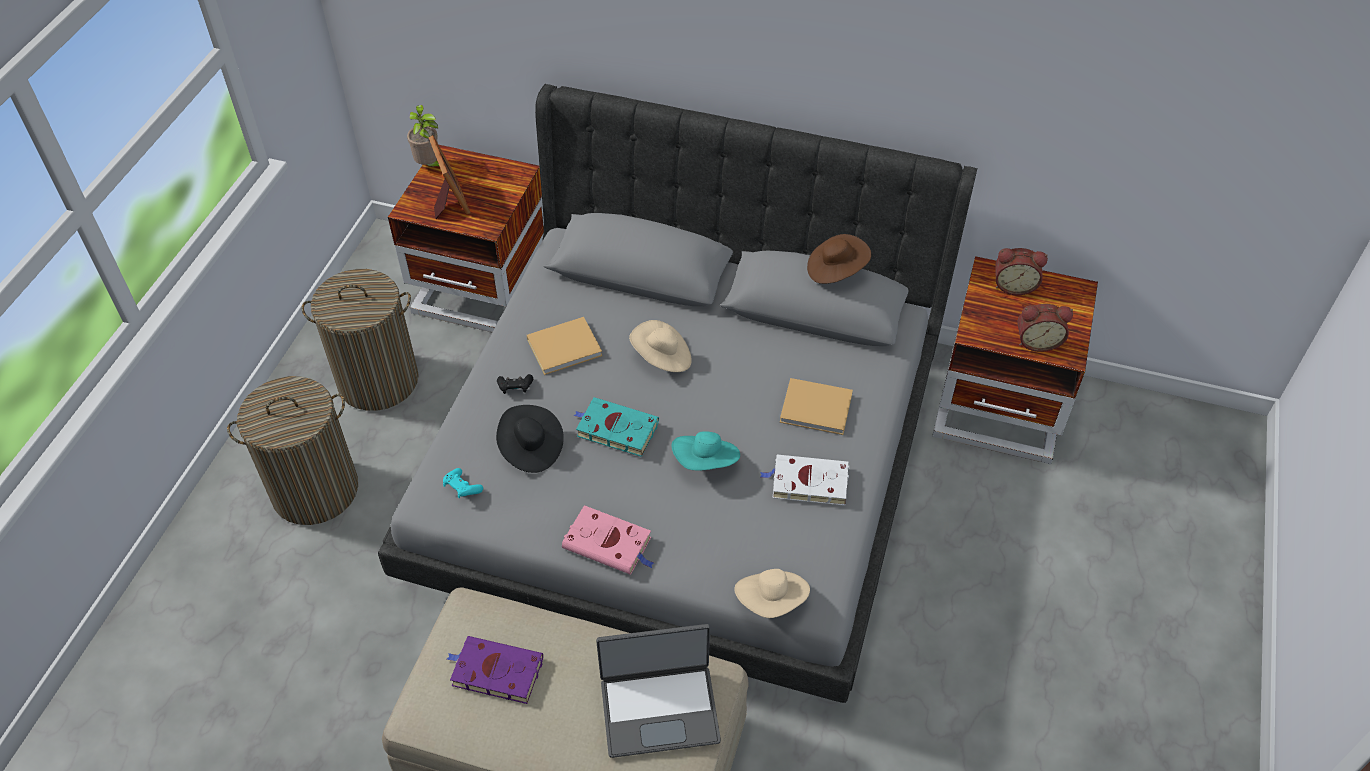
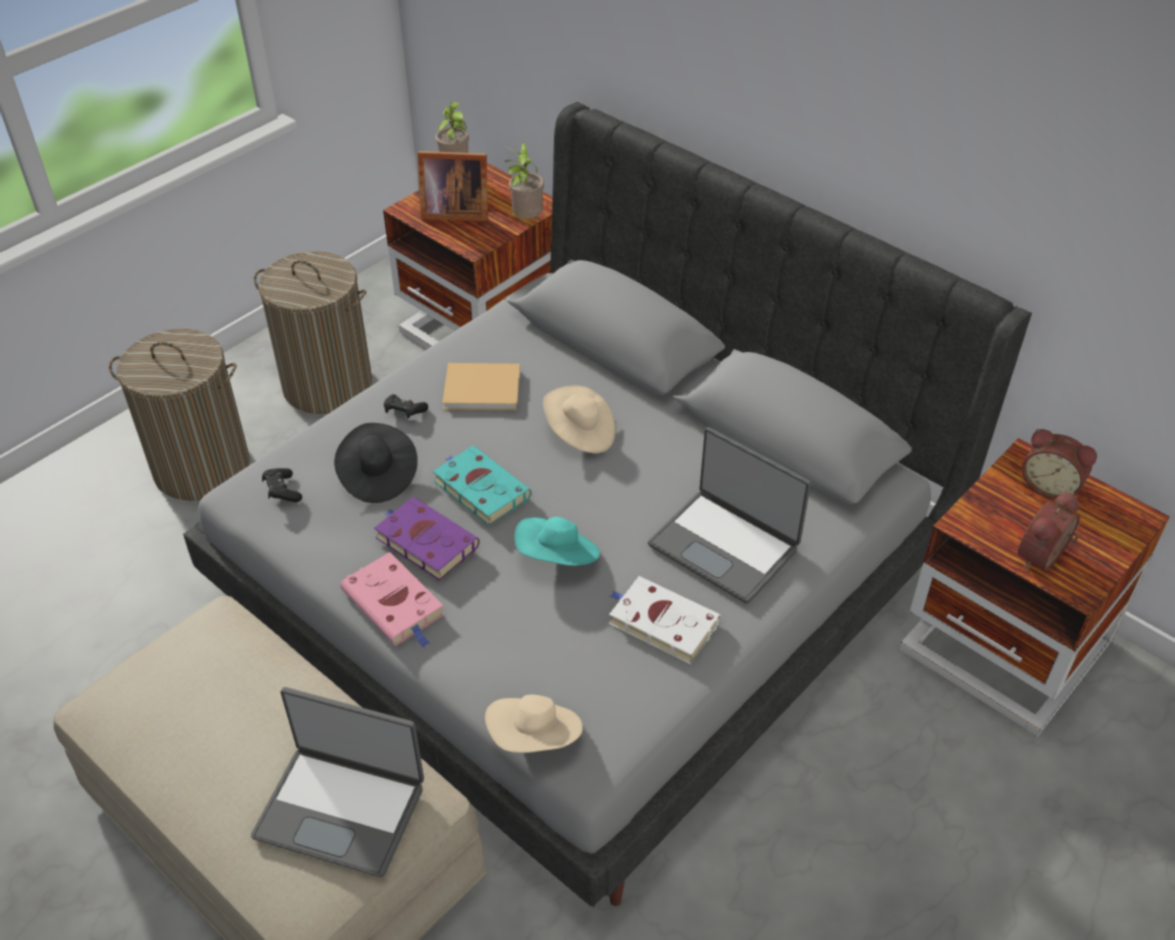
camera: 25 degrees right, 5 degrees down
(449, 200) = (453, 211): picture frame -> picture frame turned 90 degrees clockwise
(462, 488) = (282, 491): turquoise game controller -> black game controller
(495, 672) = (198, 695): purple book -> purple book (424, 541)
(515, 190) = (526, 220): none -> potted plant
(818, 409) = (725, 546): beige book -> laptop
(836, 270) = (819, 394): brown hat -> none
(1037, 341) = (1044, 558): alarm clock -> alarm clock turned 105 degrees clockwise

